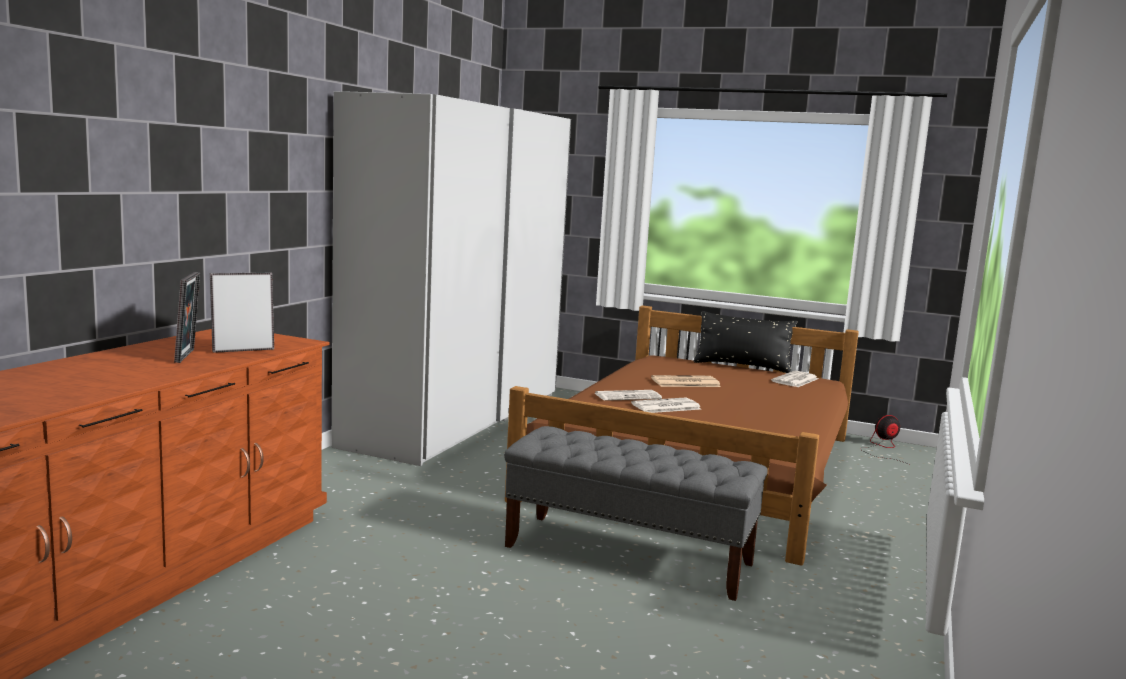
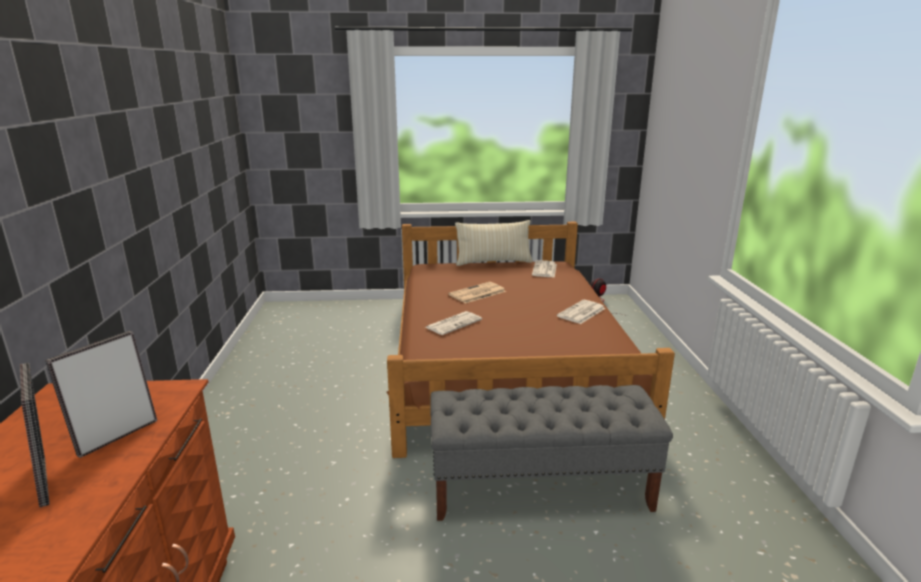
camera: 25 degrees left, 10 degrees up
(456, 418) = (271, 361): white wardrobe -> none
(665, 407) = (493, 328): newspaper -> newspaper (581, 313)
(742, 366) = (493, 262): black pillow -> beige pillow

